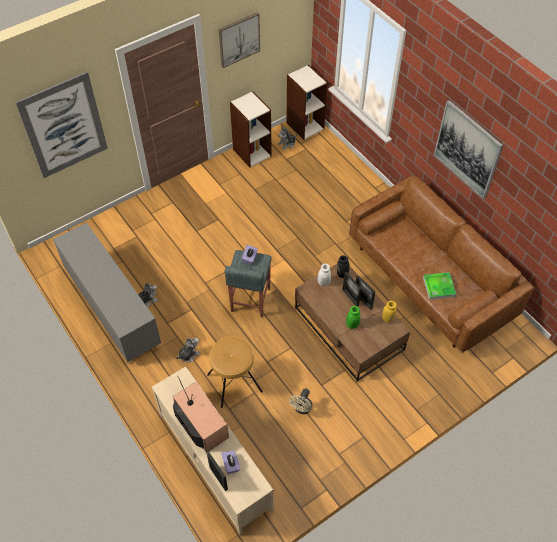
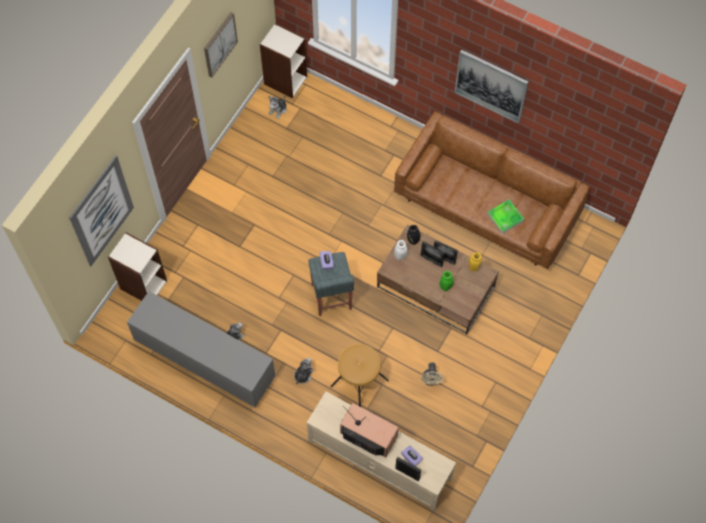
camera: 25 degrees left, 10 degrees up
(251, 152) = (247, 134): bookcase -> bookcase (143, 284)

